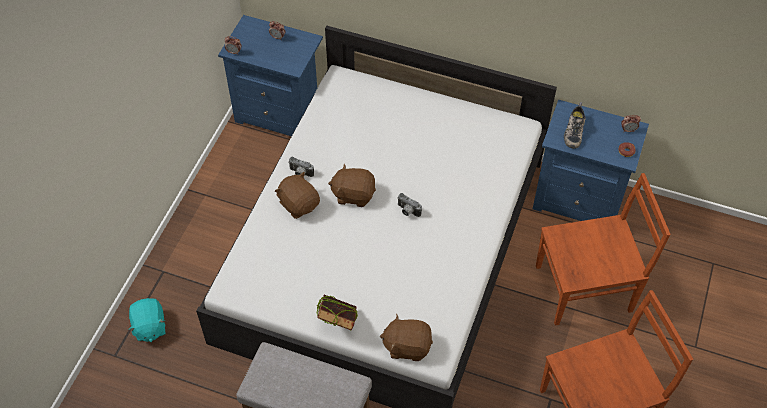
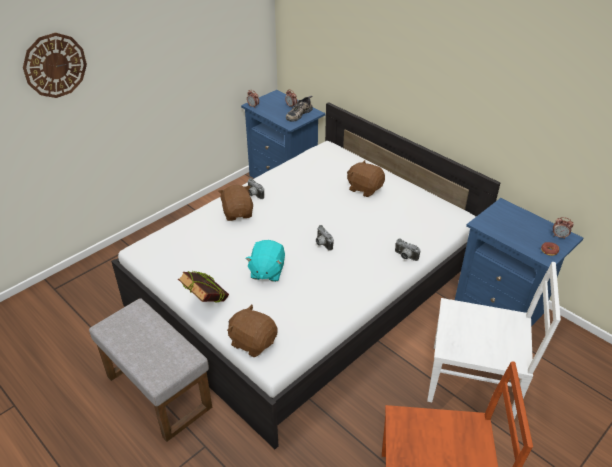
camera: 25 degrees right, 15 degrees down
(75, 134) = (55, 65): none -> wall clock
(149, 327) = (92, 279): turquoise plush toy -> turquoise plush toy (266, 271)
(353, 194) = (285, 220): brown plush toy -> brown plush toy (365, 188)
(493, 197) = (405, 257): none -> camera
(573, 131) = (503, 222): shoe -> shoe (298, 114)
(586, 288) = (475, 381): brown chair -> white chair

